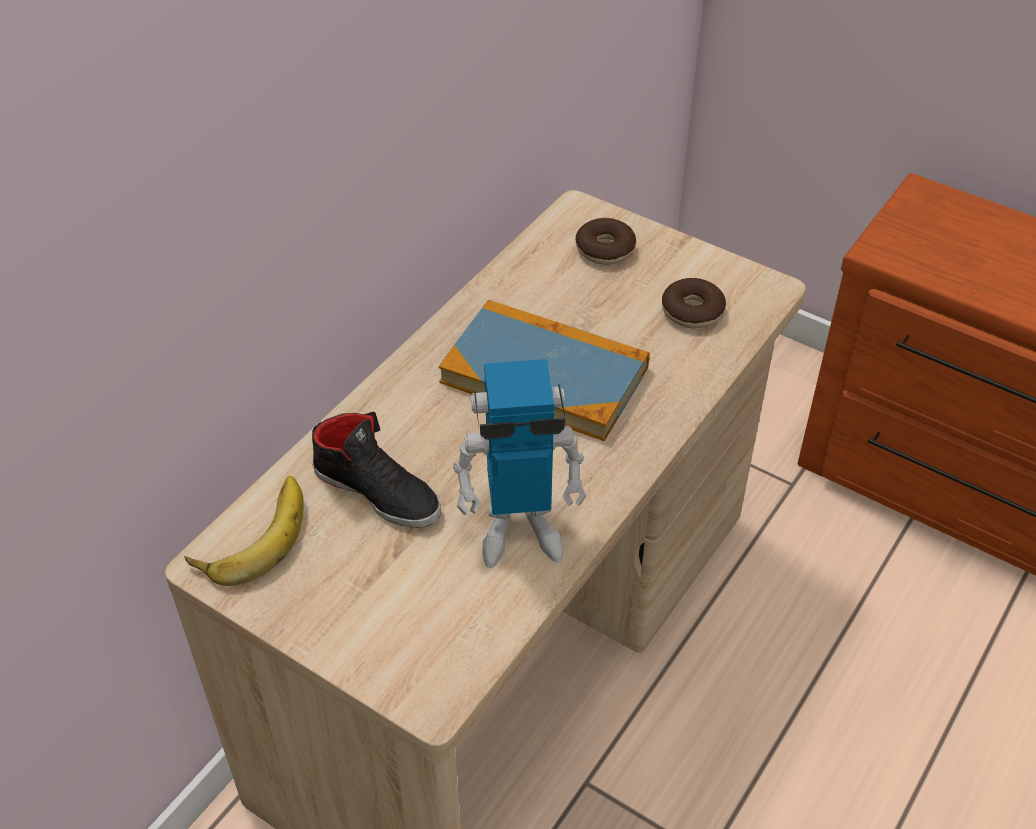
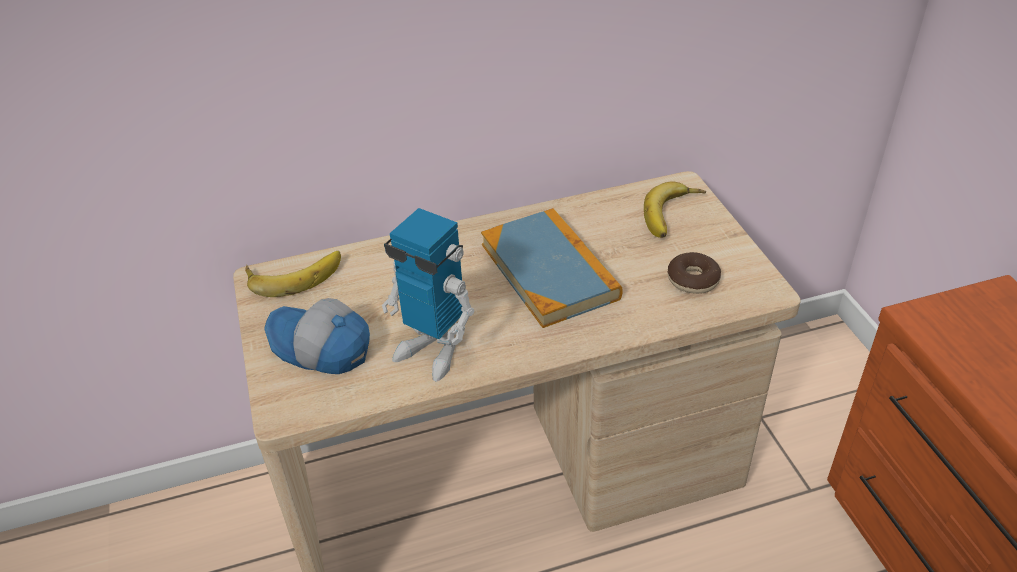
camera: 40 degrees right, 5 degrees down
(378, 490) = (381, 286): black shoe -> none
(390, 602) = (320, 348): none -> cap
(605, 249) = (674, 216): donut -> banana

